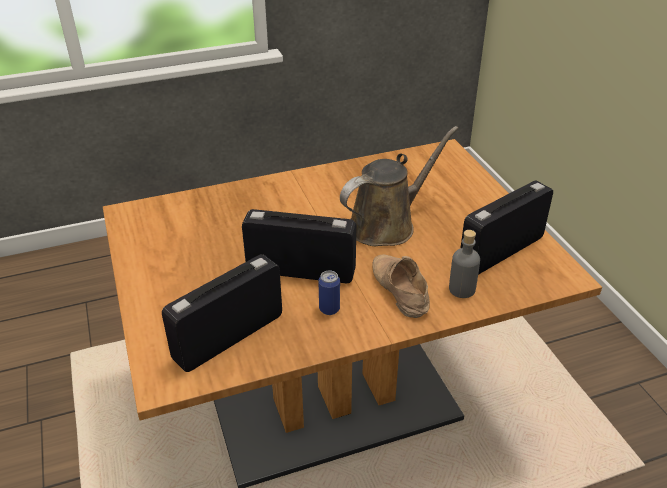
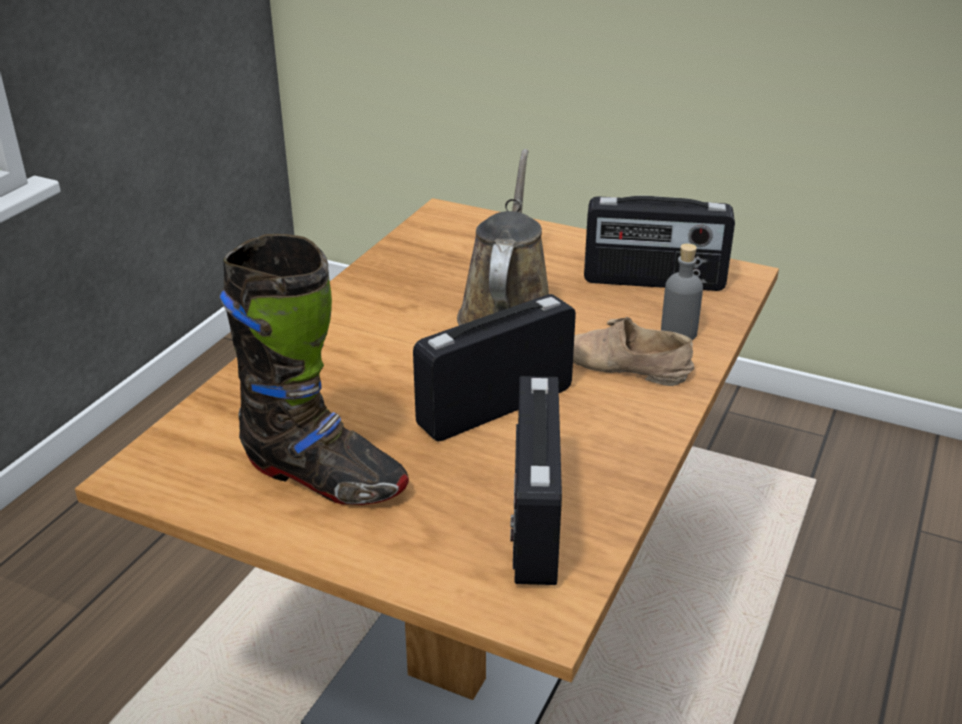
camera: 45 degrees left, 5 degrees down
(182, 258) = (323, 478): none -> black boot
(329, 309) = (590, 425): can -> none
(500, 251) = (653, 281): radio -> radio turned 90 degrees counterclockwise

